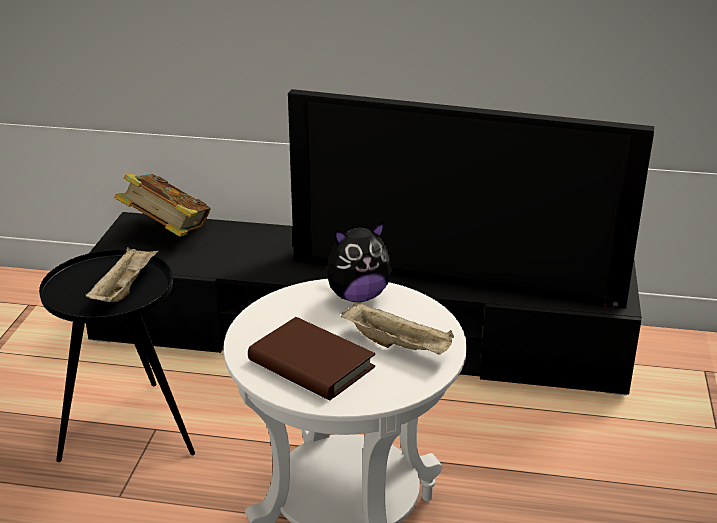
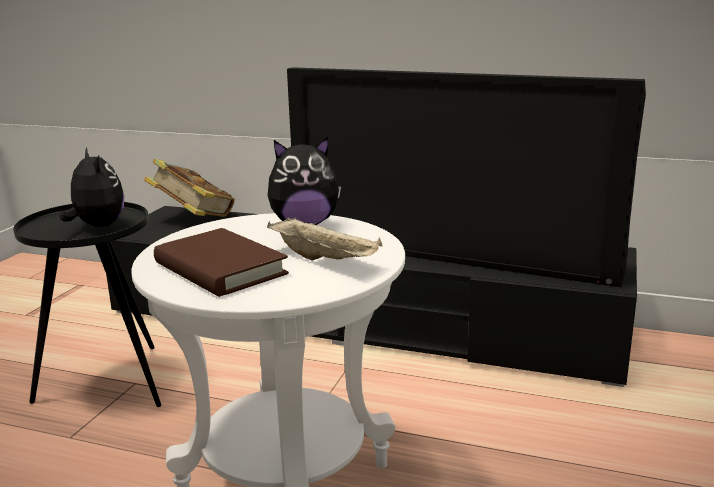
camera: 10 degrees right, 10 degrees down
(124, 288) = (97, 226): beige tray -> plush toy

